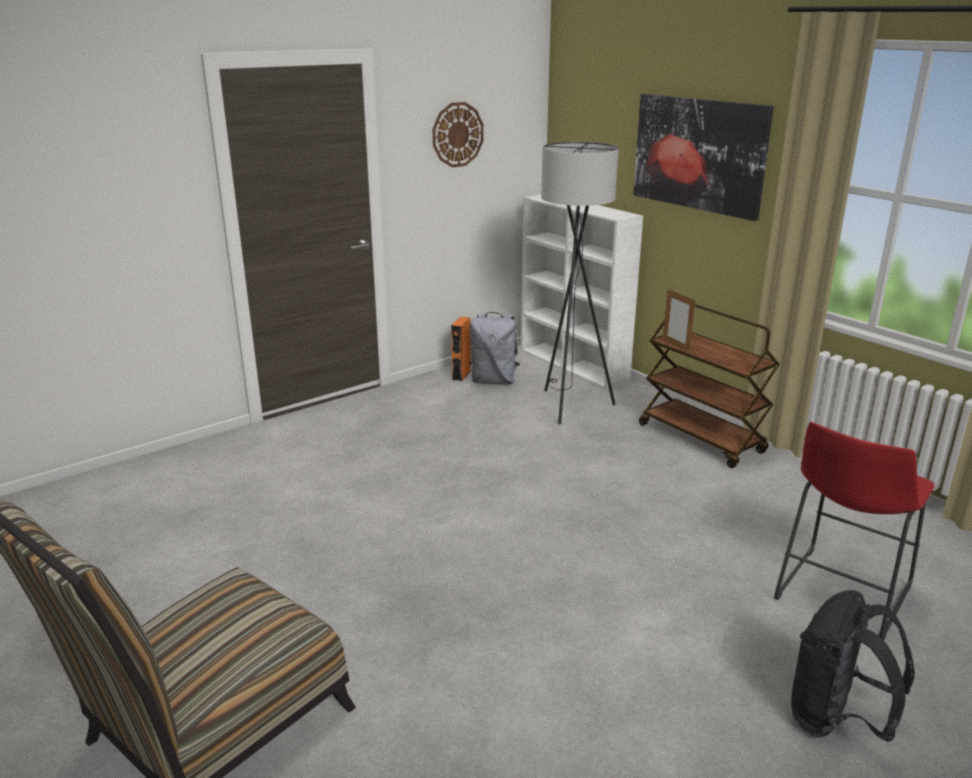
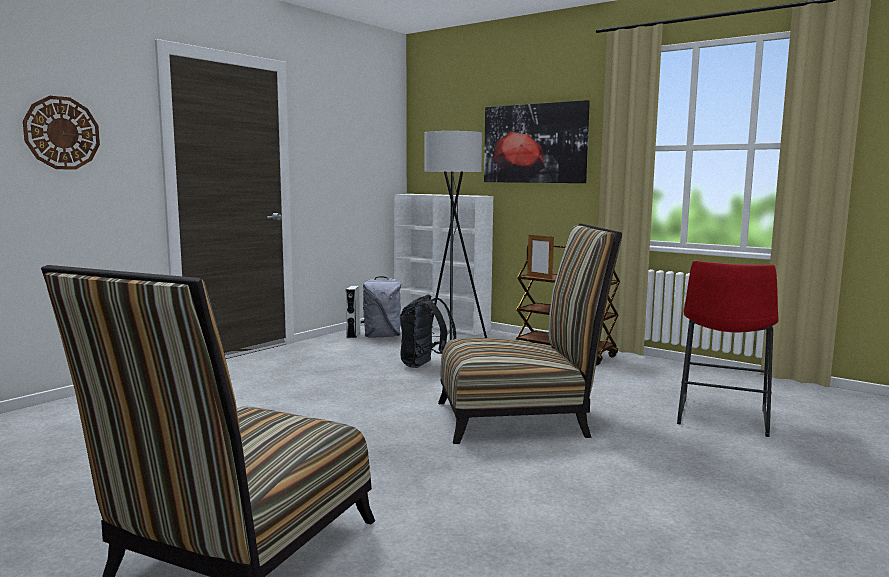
camera: 15 degrees left, 15 degrees down
(457, 134) = (345, 139): wall clock -> wall clock (62, 133)
(461, 375) = (353, 335): orange speaker -> grey speaker
(586, 560) = (521, 418): none -> chair
(836, 720) = (769, 478): black backpack -> black backpack (425, 365)

